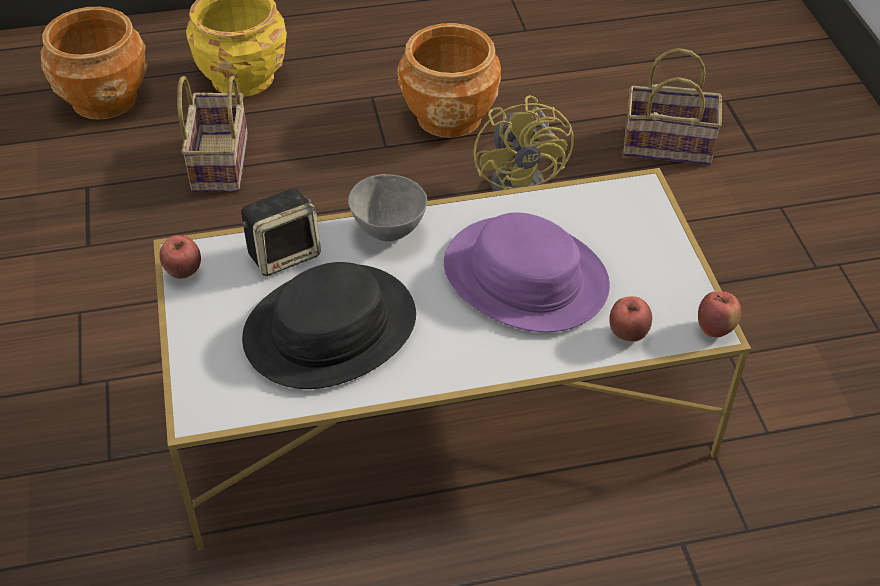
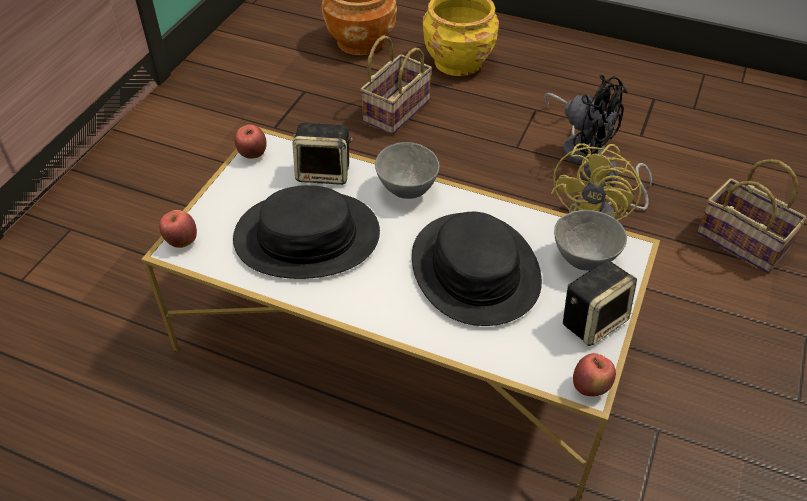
camera: 35 degrees right, 0 degrees up
(449, 116) = (581, 146): brown planter -> black fan
(525, 277) = (474, 270): purple hat -> black hat
(613, 219) = (583, 261): none -> grey bowl
(628, 334) = (514, 353): apple -> apple (181, 241)
(667, 269) = (593, 320): none -> speaker

